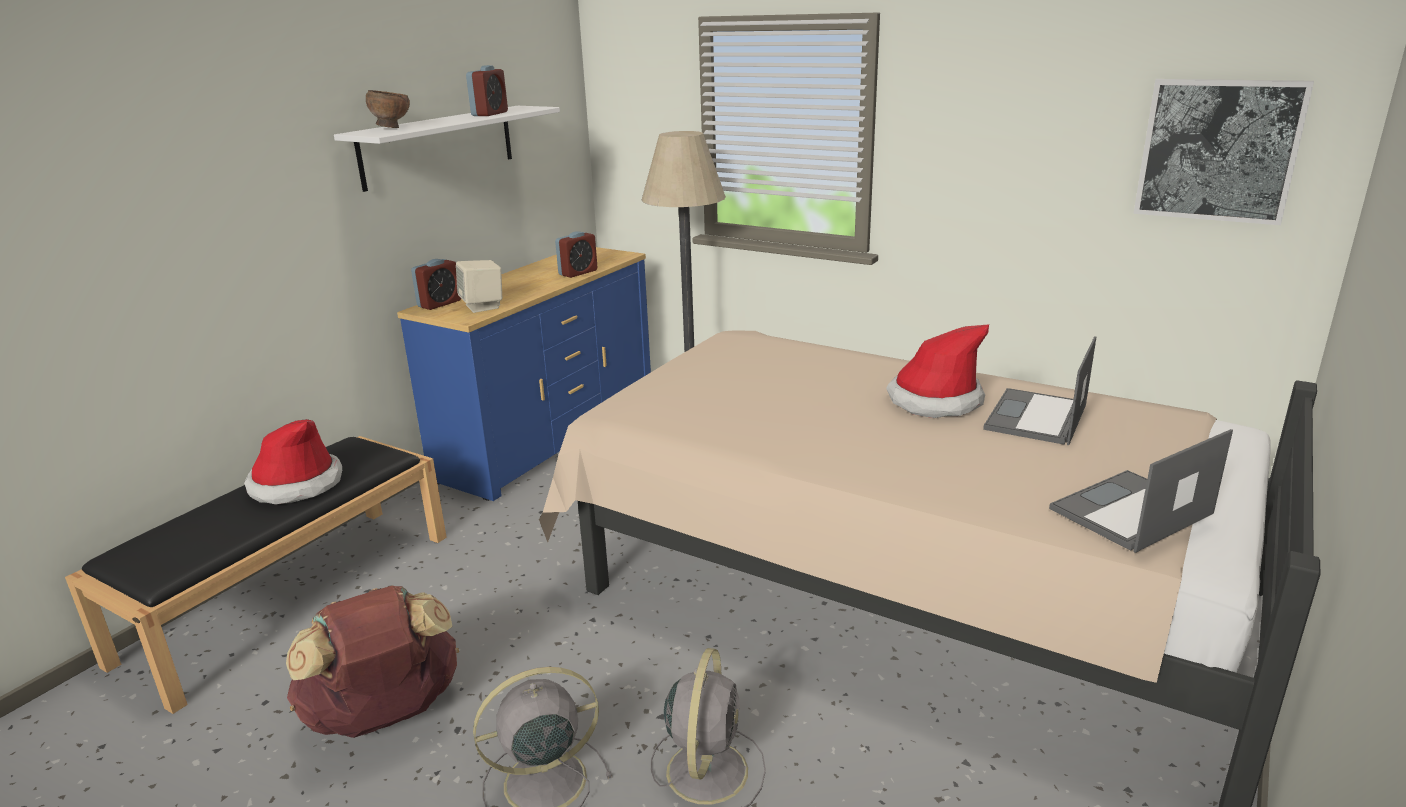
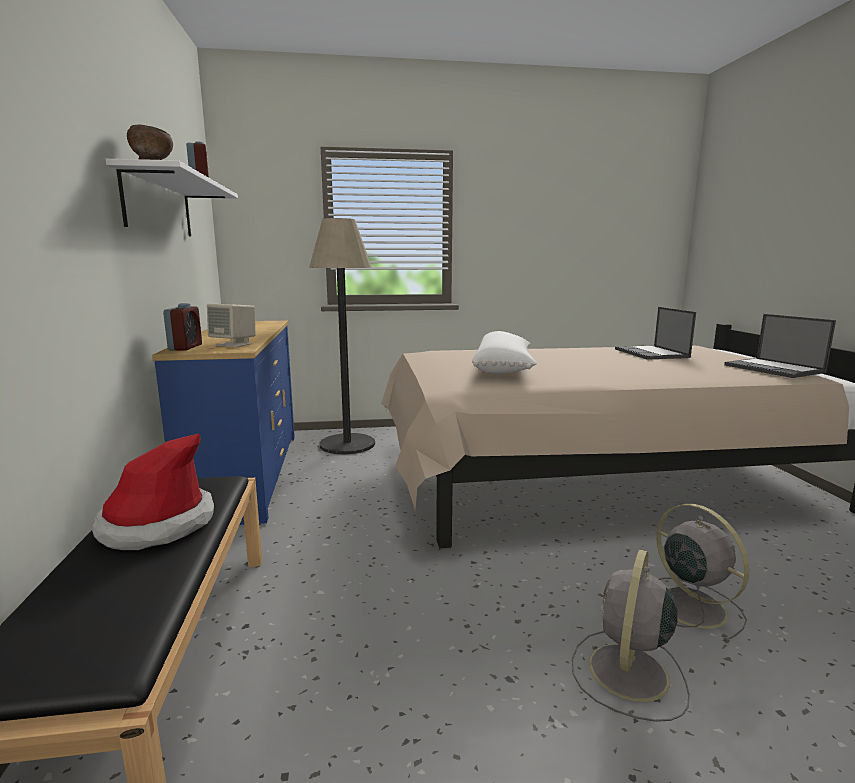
camera: 40 degrees left, 10 degrees down
(385, 716) = (434, 707): brown backpack -> none
(578, 273) = (264, 328): alarm clock -> none
(739, 397) = (504, 368): none -> white pillow
(934, 400) = (597, 355): hat -> none
(1130, 512) = (775, 369): laptop -> laptop turned 45 degrees counterclockwise
(1218, 150) = (632, 228): picture -> none

